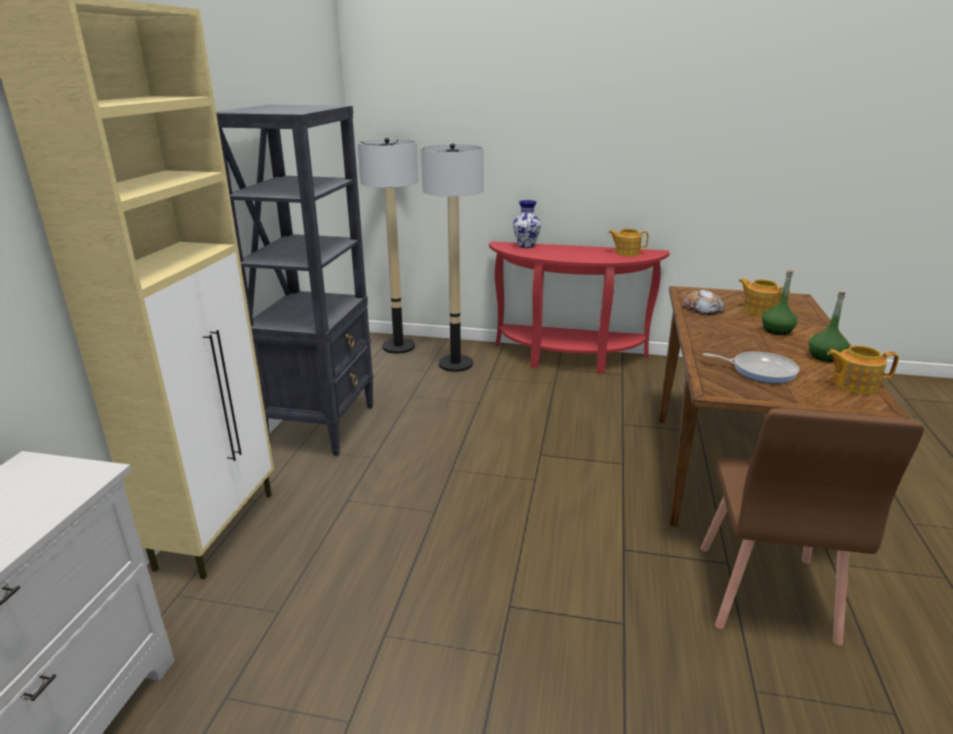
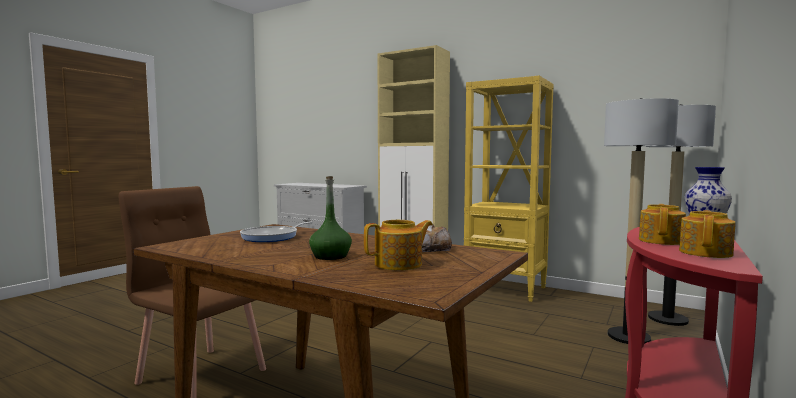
camera: 110 degrees right, 20 degrees down
(322, 425) = (506, 289): black bookcase -> yellow bookcase
(825, 356) = (249, 255): green bottle -> none
(854, 384) = (196, 249): teapot -> teapot (661, 241)

